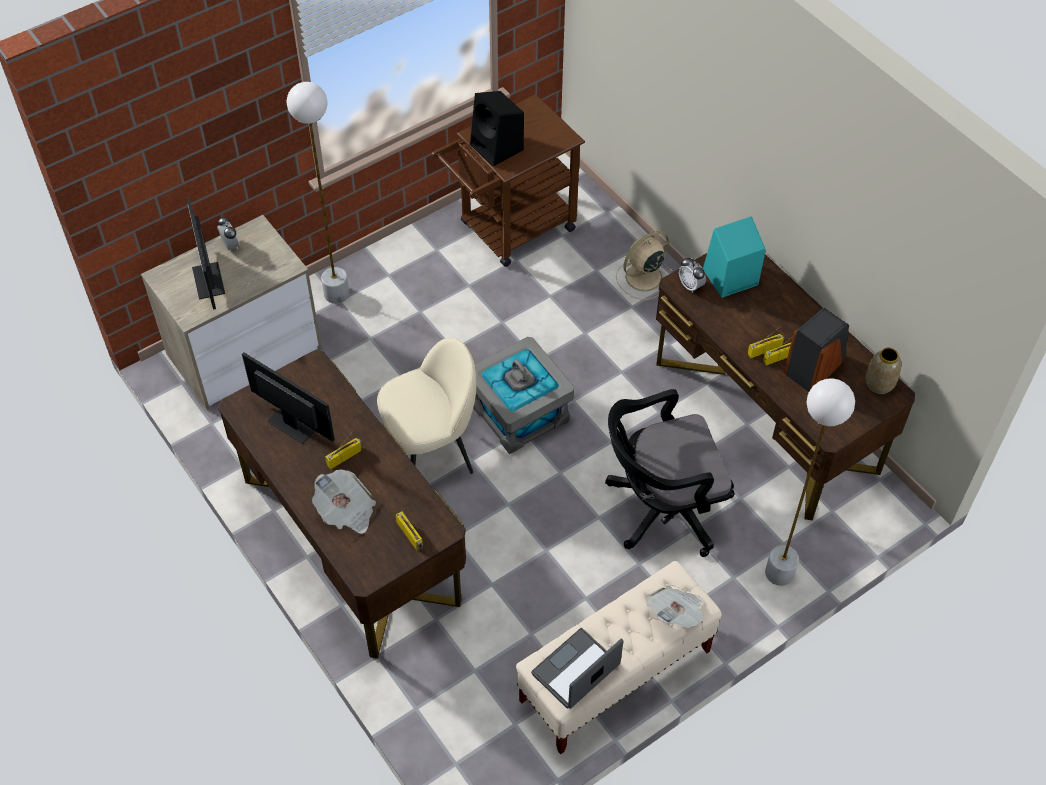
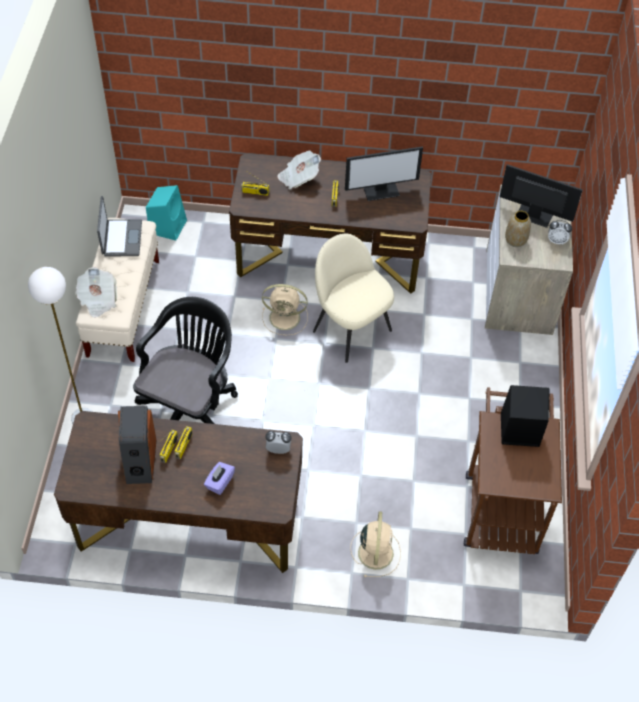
camera: 130 degrees right, 0 degrees up
(336, 294) = (527, 364): white floor lamp -> none
(431, 451) = (350, 329): beige chair -> beige chair turned 120 degrees clockwise
(473, 515) = (286, 318): none -> beige fan
(519, 413) = (333, 390): grey storage box -> none
(729, 278) = (260, 478): turquoise speaker -> turquoise speaker (168, 226)
(765, 300) = (219, 482): none -> purple tissue box
(878, 384) = (87, 485): vase -> vase (515, 240)

